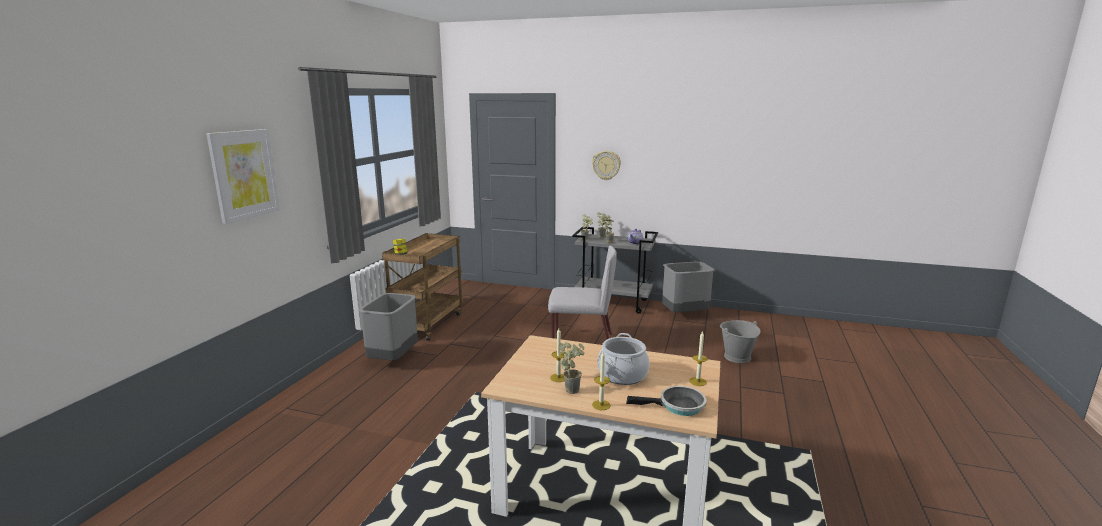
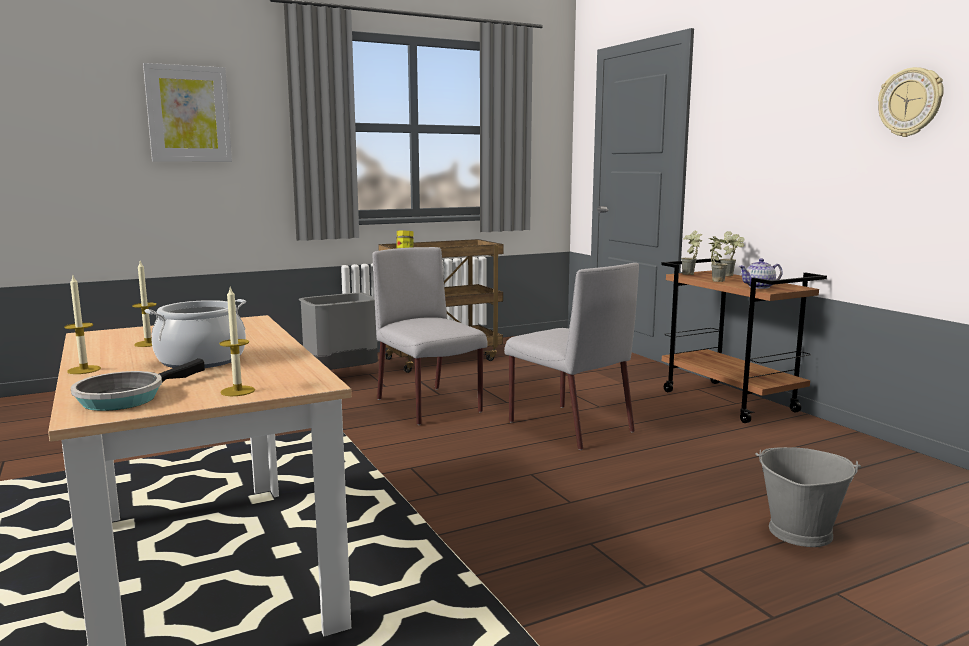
camera: 45 degrees right, 5 degrees down
(493, 358) = (429, 406): none -> grey chair
(572, 388) = (122, 353): potted plant -> none
(606, 165) = (753, 146): wall clock -> wall clock (910, 102)
(614, 303) = (730, 401): grey cart -> brown cart
(678, 406) = (126, 397): frying pan -> frying pan turned 75 degrees clockwise
(684, 314) = (833, 448): grey trash can -> none

